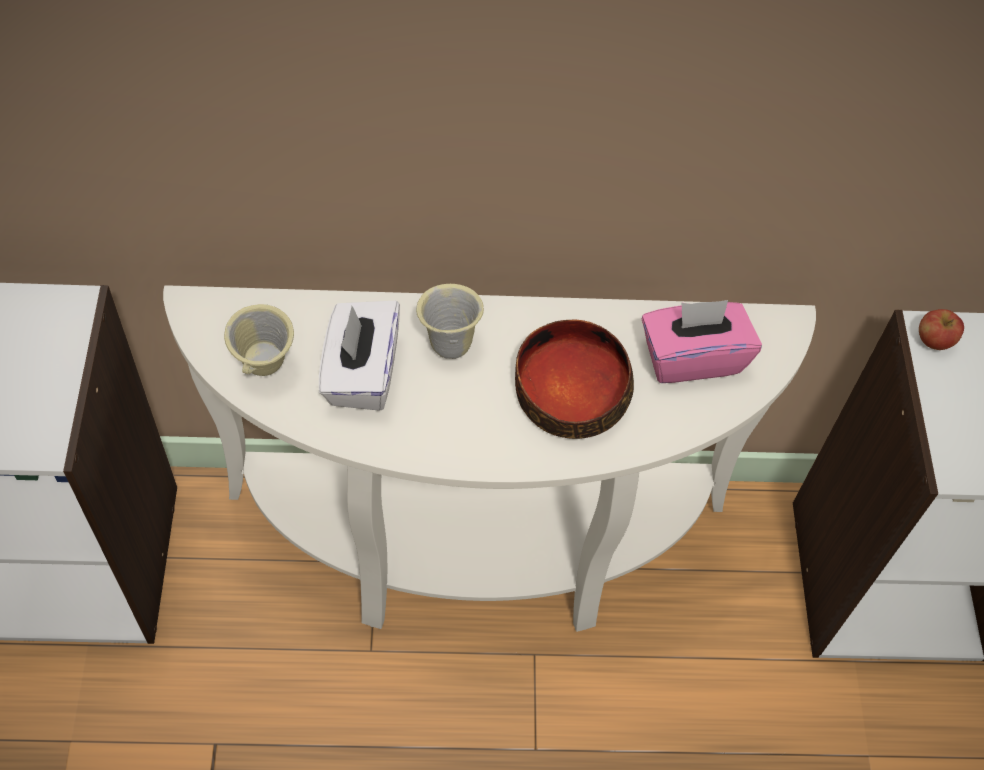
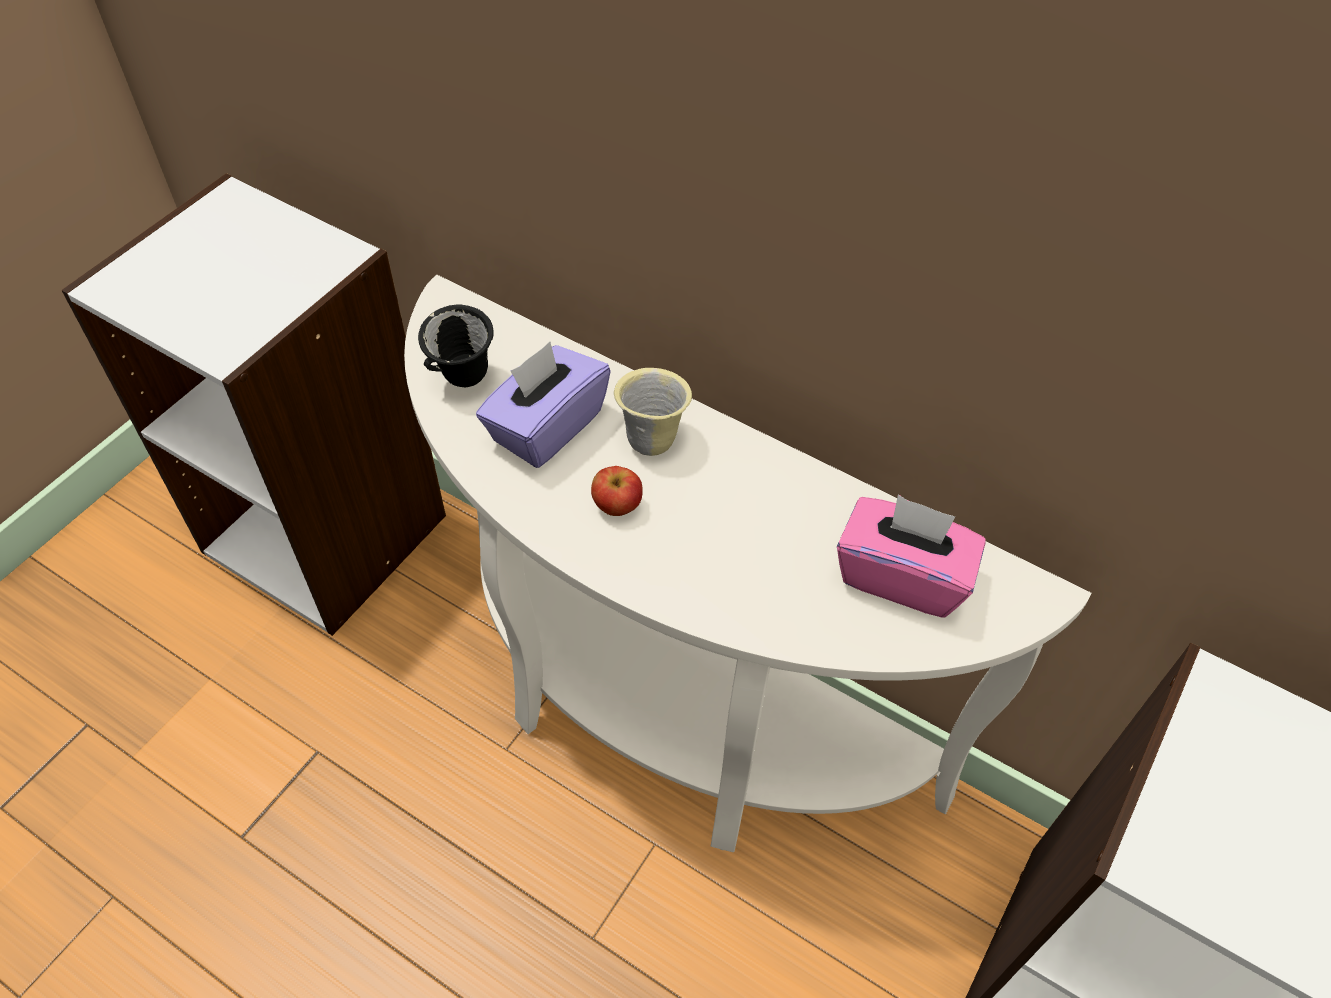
camera: 35 degrees right, 5 degrees down
(265, 368) = (464, 381): beige mug -> black mug
(361, 373) = (546, 427): white tissue box -> purple tissue box
(570, 392) = (739, 545): bowl -> none
(933, 340) = (1220, 701): apple -> apple (617, 505)

